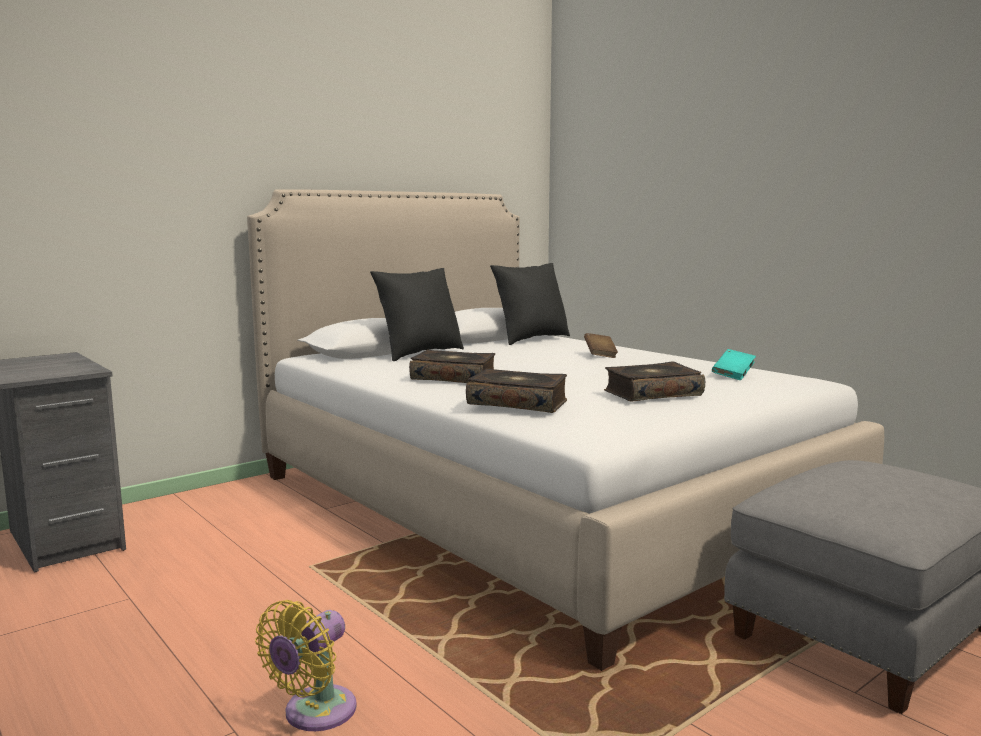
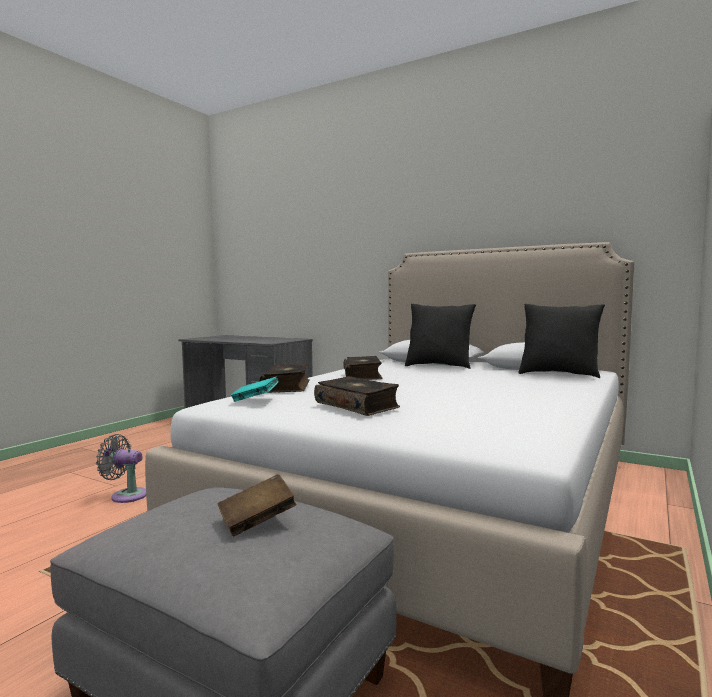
camera: 70 degrees right, 5 degrees down
(314, 713) = (126, 495): yellow fan -> grey fan
(600, 355) = (521, 389): brown book -> brown book (257, 521)
(733, 375) = (497, 422): turquoise book -> turquoise book (255, 400)

